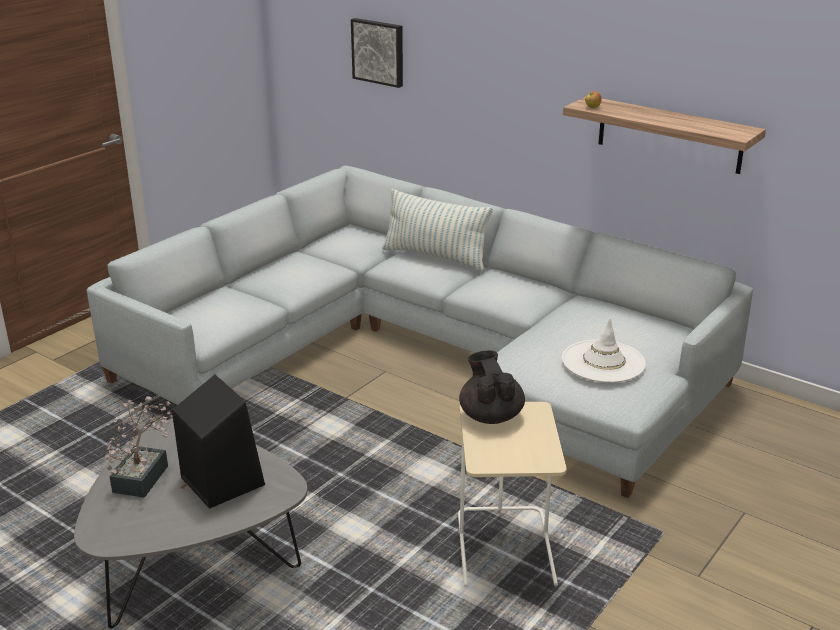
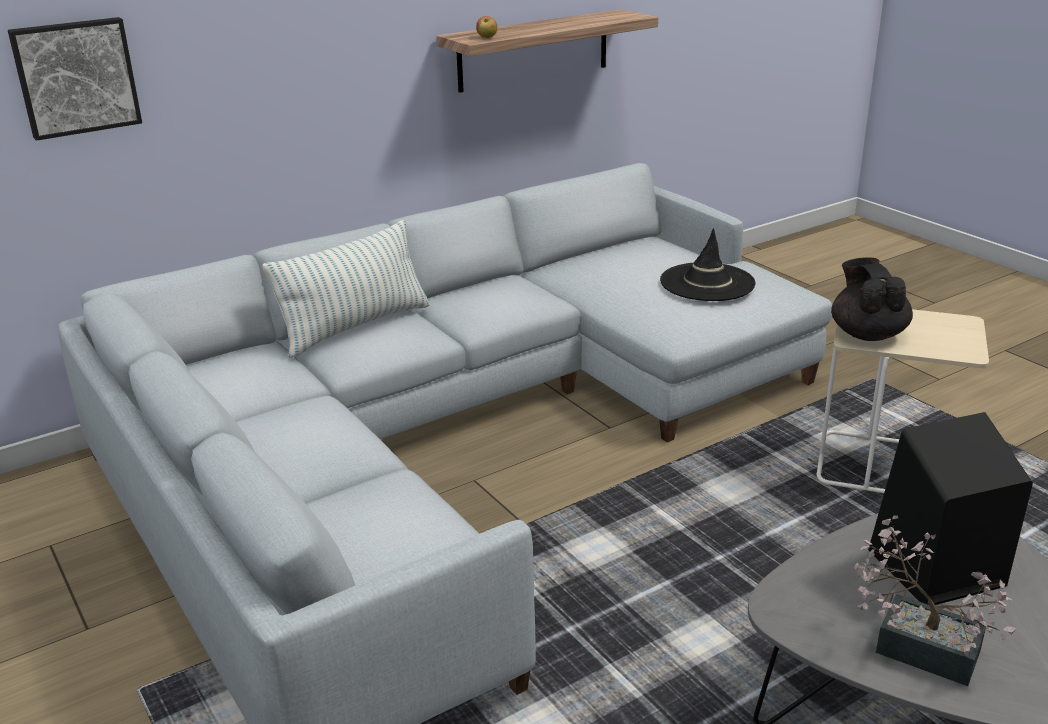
camera: 70 degrees left, 0 degrees up
(490, 415) = (867, 334): black teapot -> black teapot turned 75 degrees clockwise
(603, 362) = (707, 283): white hat -> black hat

